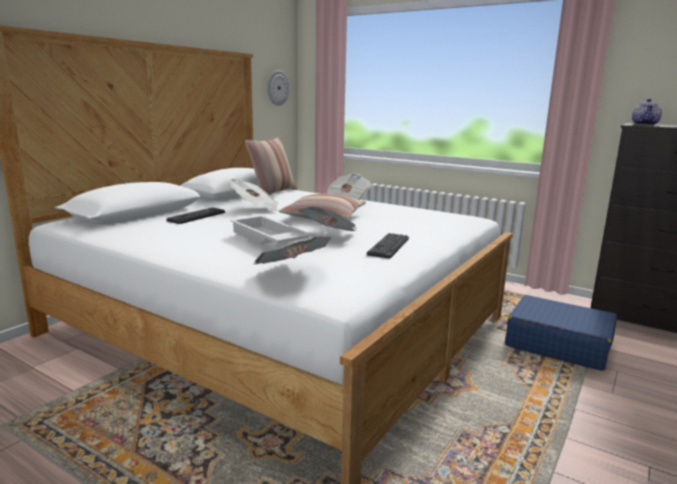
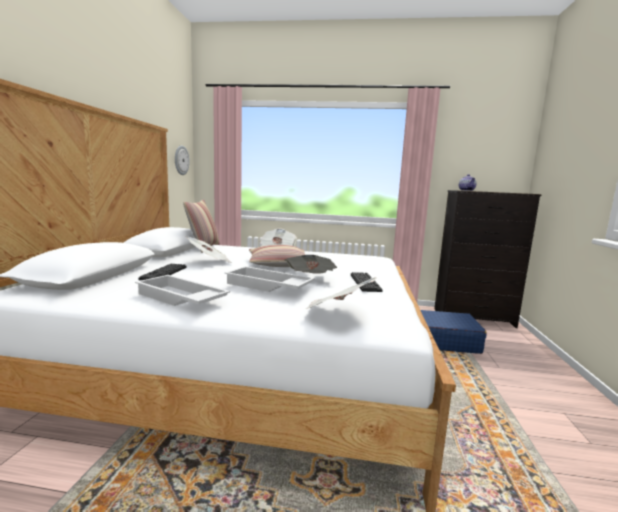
camera: 25 degrees left, 5 degrees down
(175, 241) = (179, 299): none -> white tray

